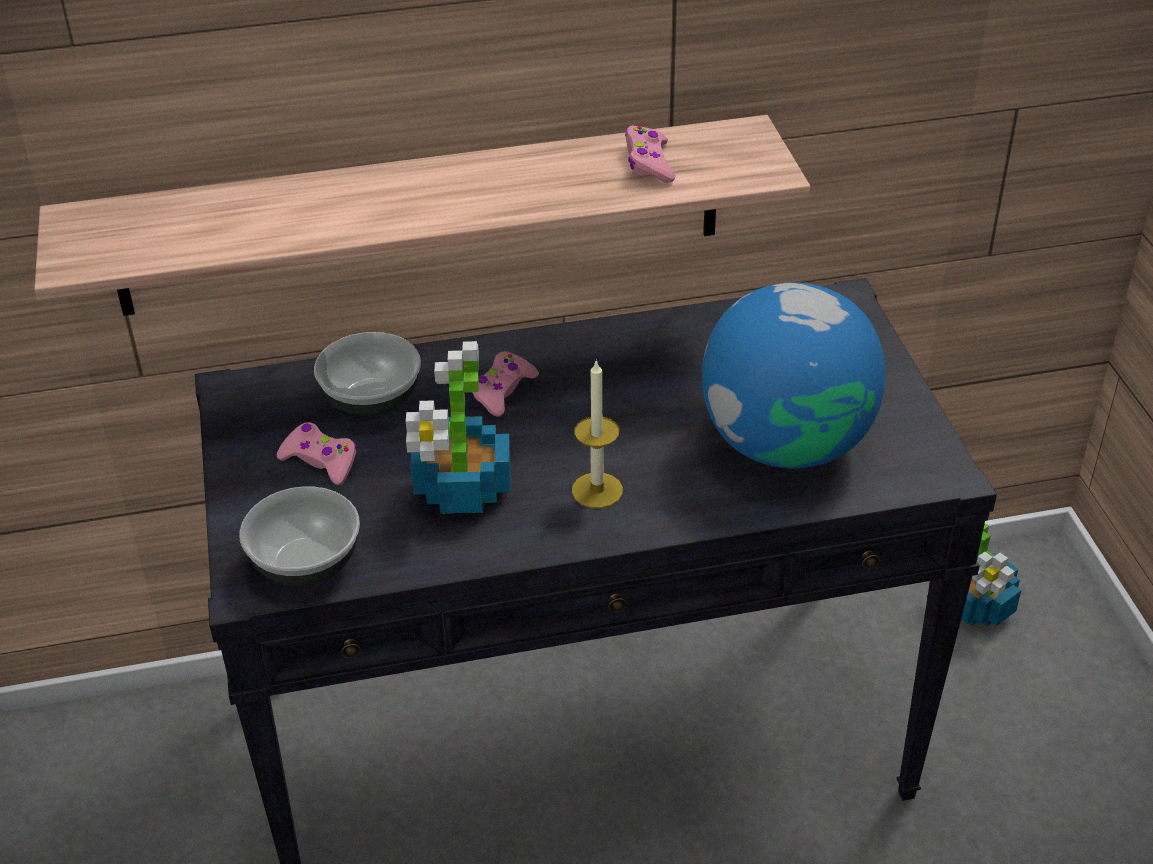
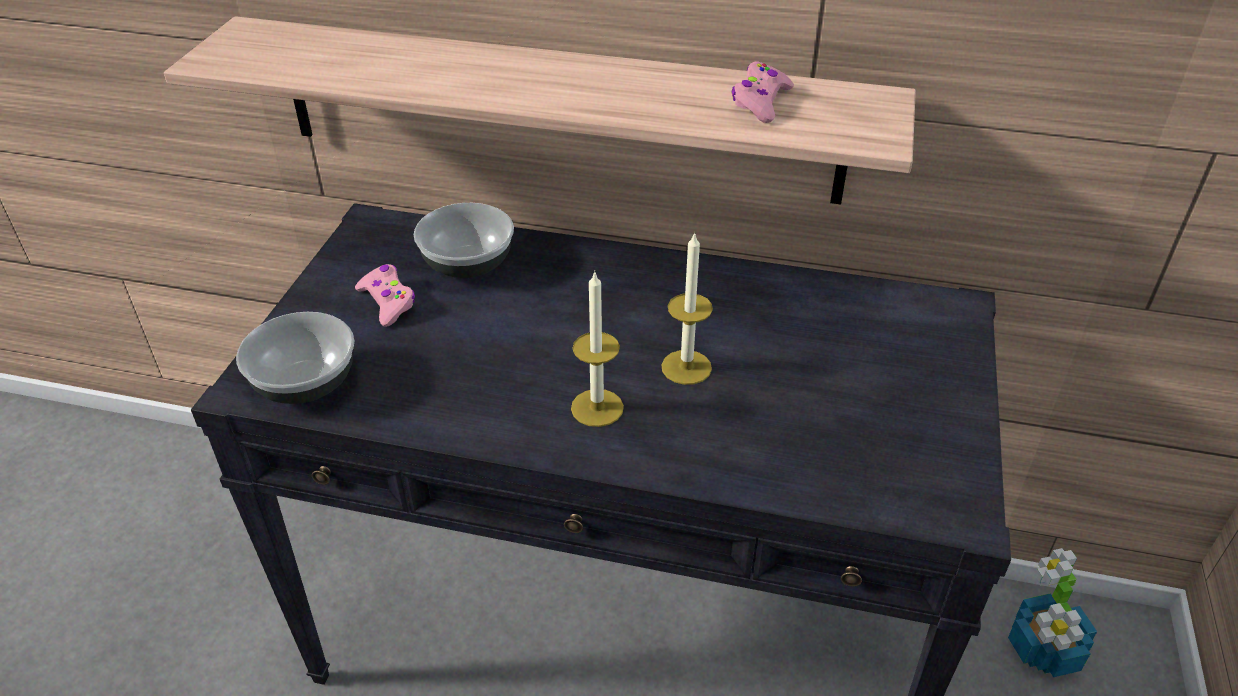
camera: 25 degrees right, 0 degrees up
(462, 490) = (480, 366): potted plant -> none
(502, 391) = (580, 291): pink game controller -> none
(649, 429) = (686, 367): none -> candle
(786, 443) = (811, 425): globe -> none

